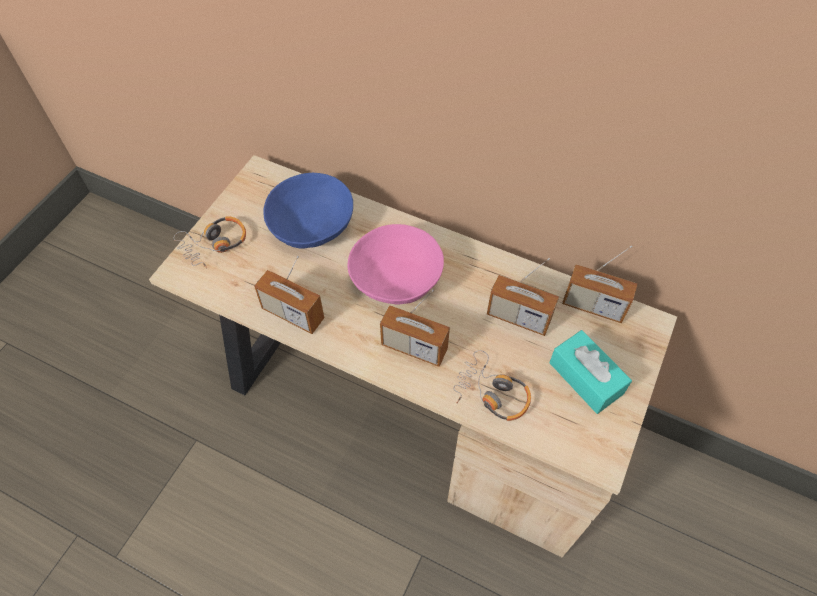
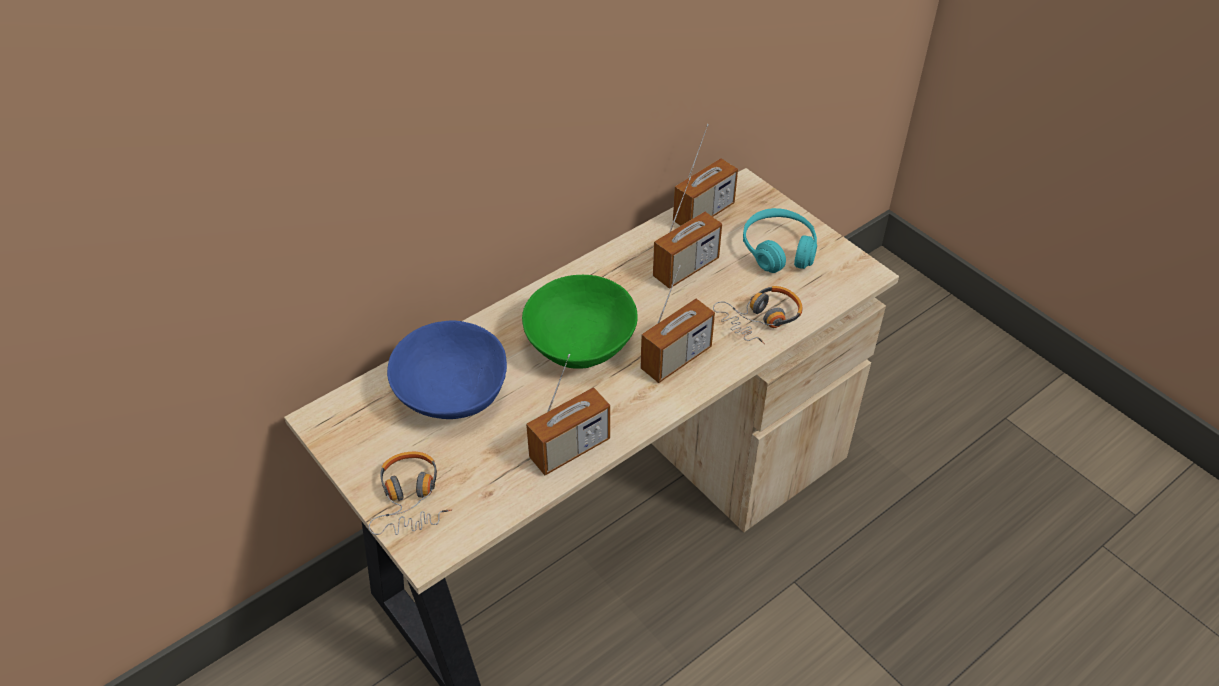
camera: 65 degrees left, 10 degrees down
(397, 279) = (580, 342): pink bowl -> green bowl
(586, 378) = (778, 250): turquoise tissue box -> turquoise headphones

